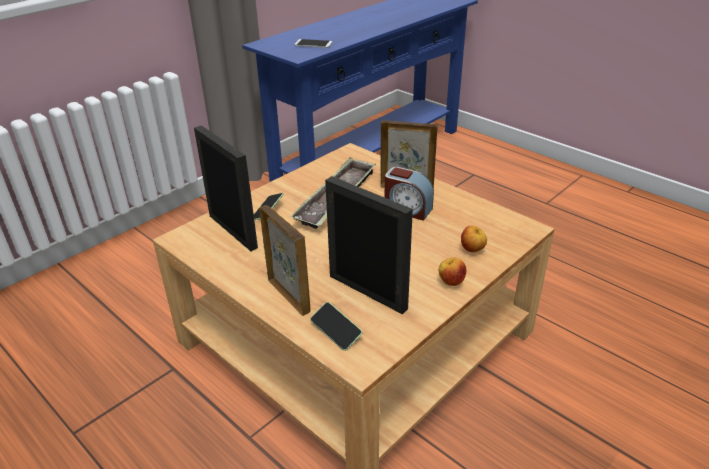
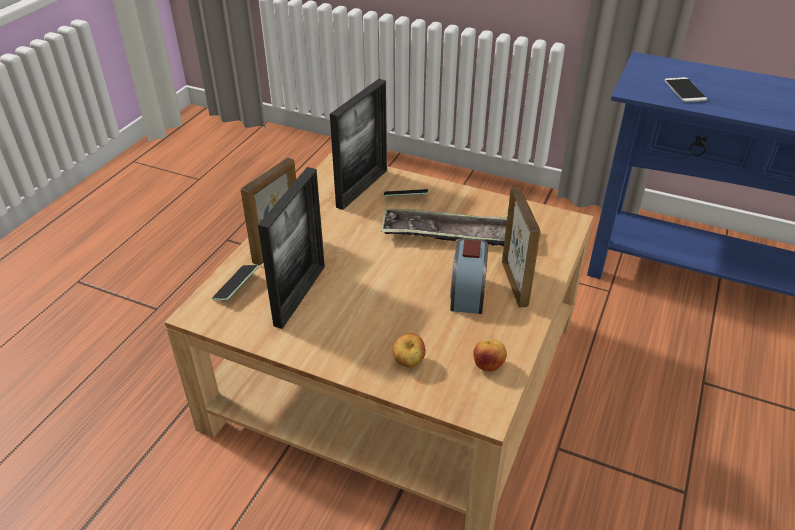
camera: 70 degrees right, 5 degrees up
(451, 282) = (338, 354): apple -> apple (488, 366)

